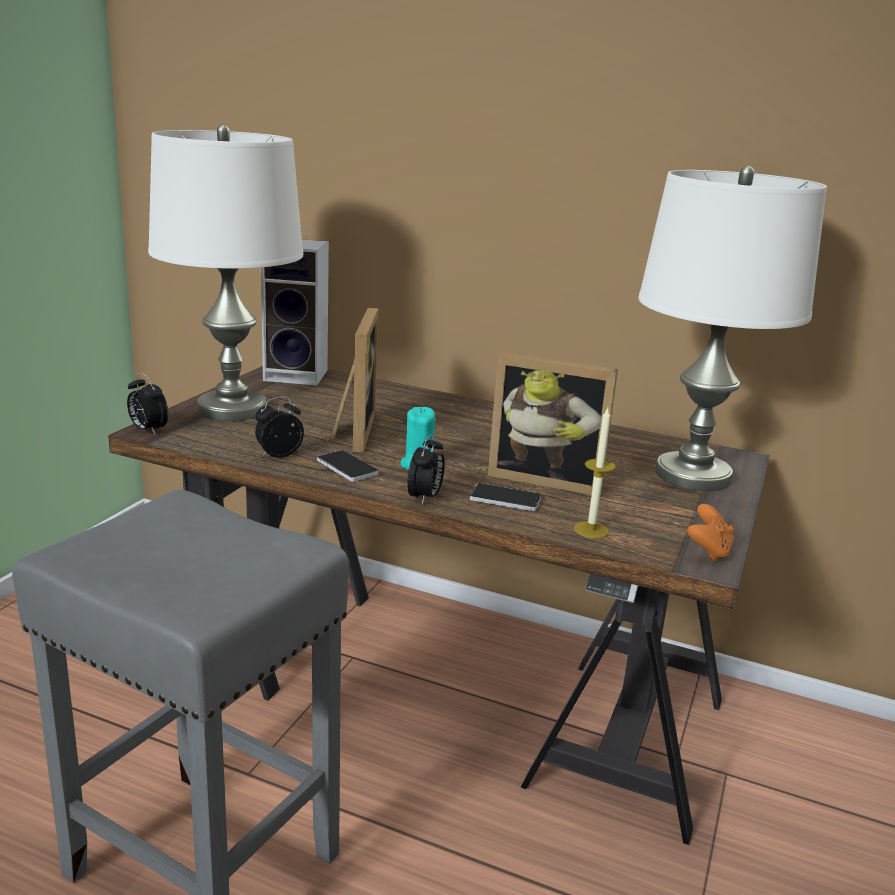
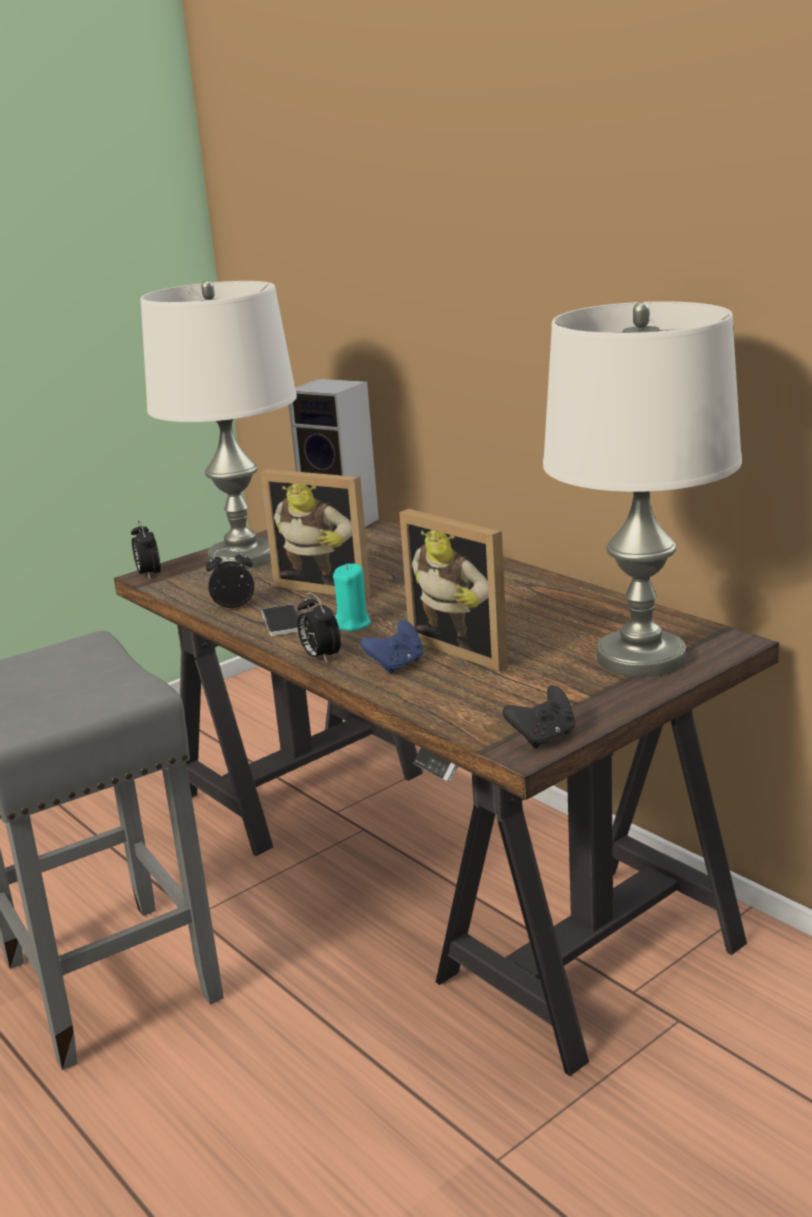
camera: 30 degrees right, 0 degrees up
(352, 431) = (328, 586): picture frame -> picture frame turned 90 degrees clockwise
(425, 498) = (320, 657): alarm clock -> alarm clock turned 105 degrees clockwise
(505, 499) = (397, 665): phone -> blue game controller
(591, 530) = (445, 703): candle -> none
(708, 551) = (543, 737): orange game controller -> black game controller

